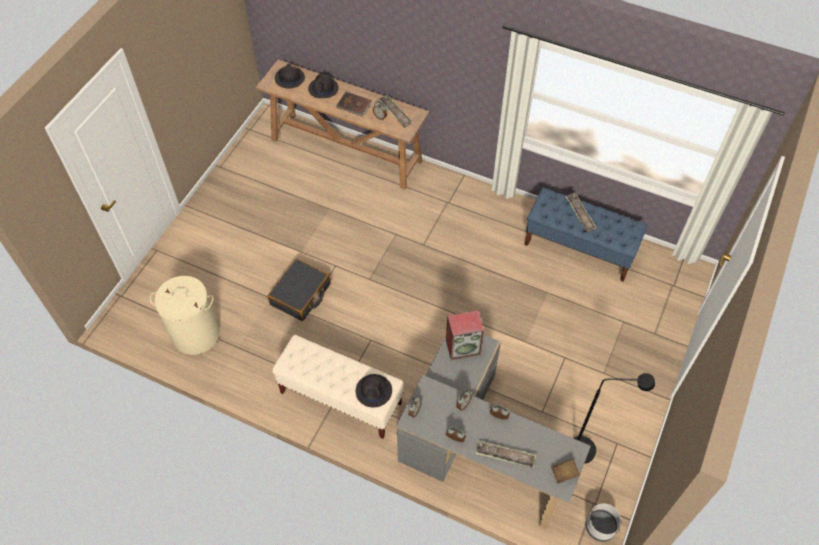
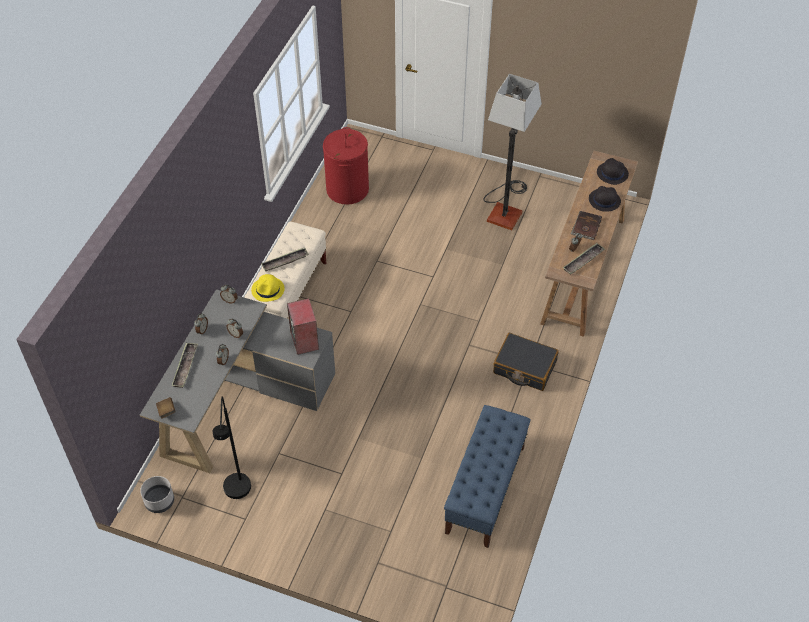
camera: 85 degrees right, 5 degrees down
(196, 334) = (347, 189): beige laundry basket -> red laundry basket
(258, 198) = (505, 209): none -> floor lamp
(300, 295) = (396, 254): black suitcase -> black suitcase (524, 367)
(374, 390) = (268, 290): black hat -> yellow hat
(580, 214) = (493, 451): tray -> tray (285, 261)

